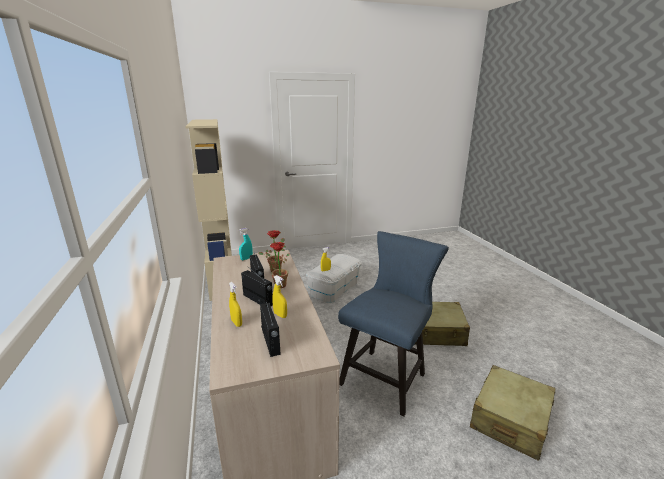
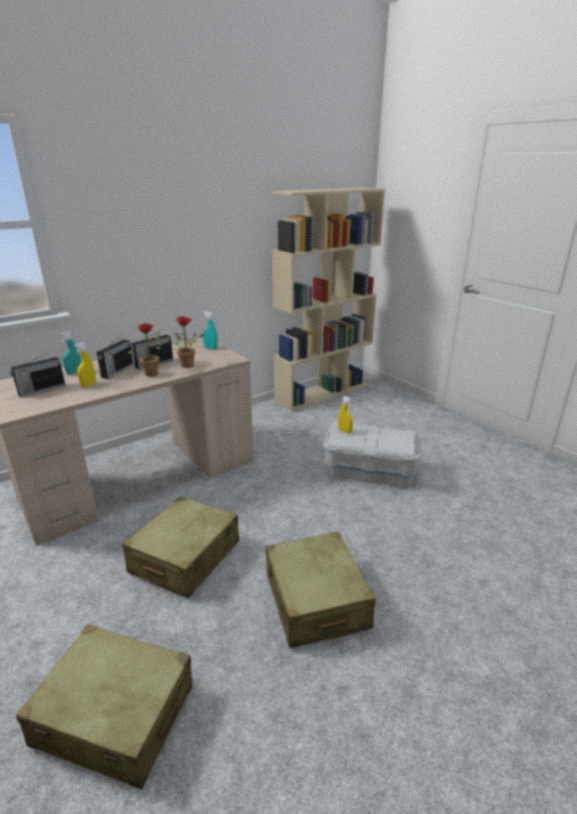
camera: 70 degrees right, 5 degrees up
(236, 323) = (74, 372): yellow spray bottle -> turquoise spray bottle
(386, 376) = (185, 557): blue chair -> beige suitcase

